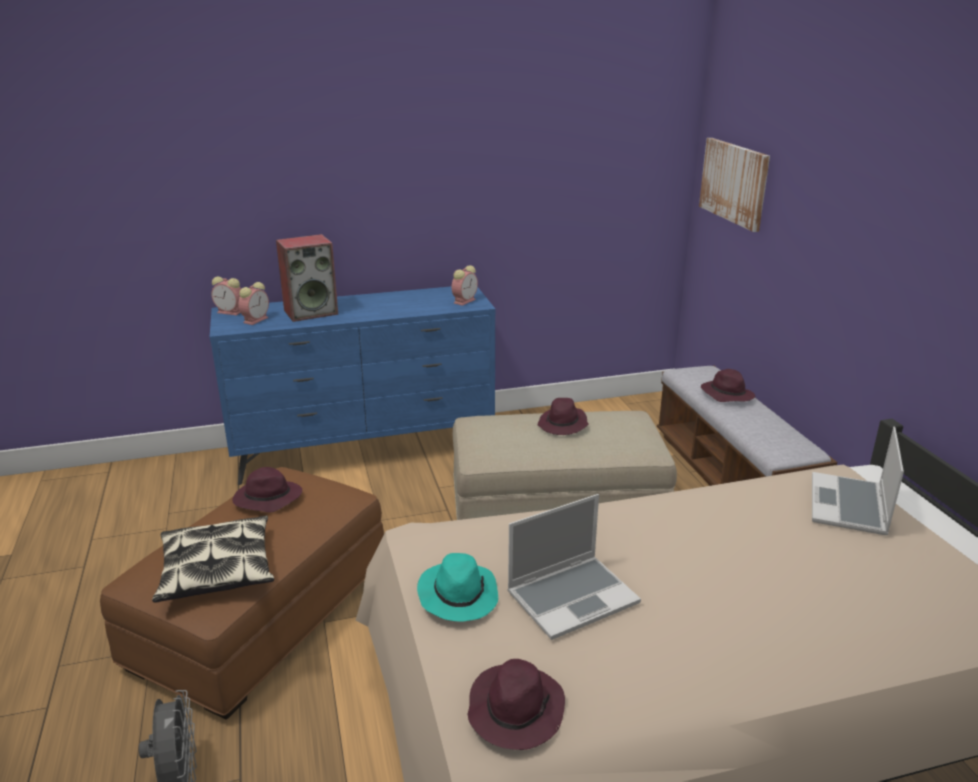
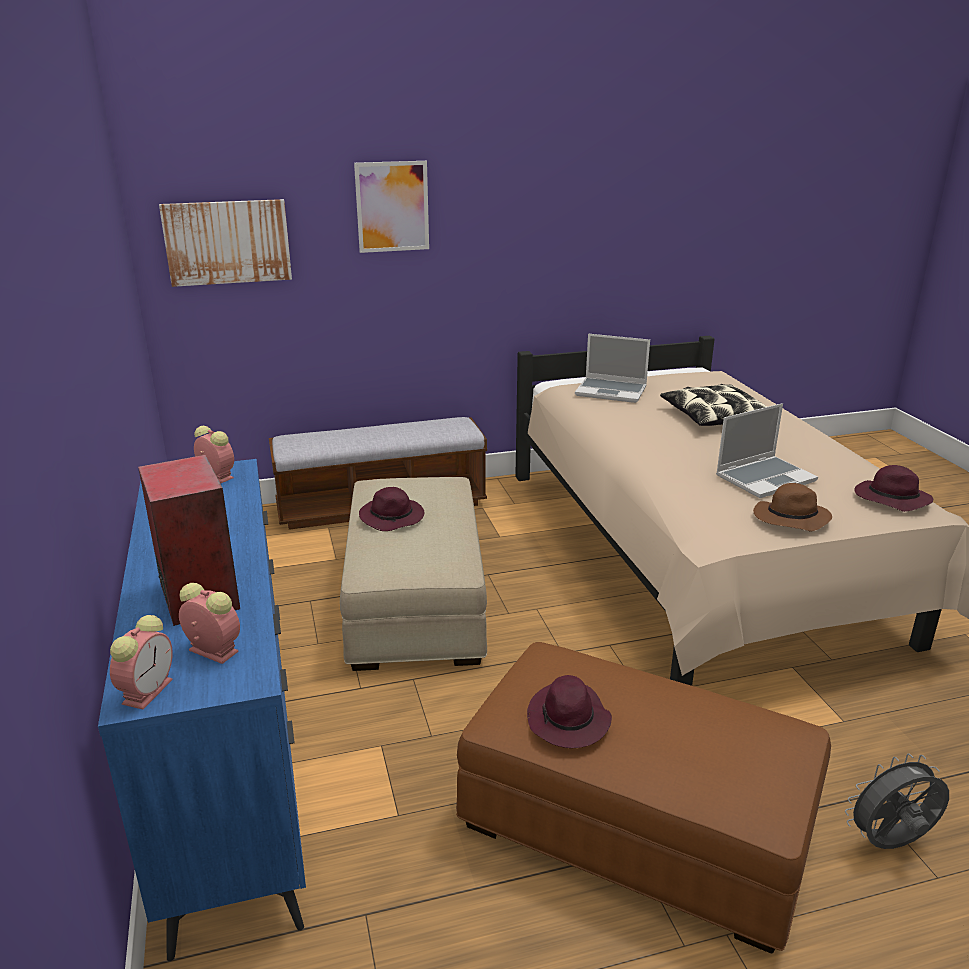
camera: 90 degrees left, 0 degrees up
(217, 570) = (728, 737): pillow -> pillow (715, 417)
(457, 595) = (790, 519): turquoise hat -> brown hat
(573, 597) = (765, 478): laptop -> laptop turned 90 degrees clockwise
(726, 394) = (351, 435): purple hat -> none
(835, 190) = (392, 207): none -> picture

